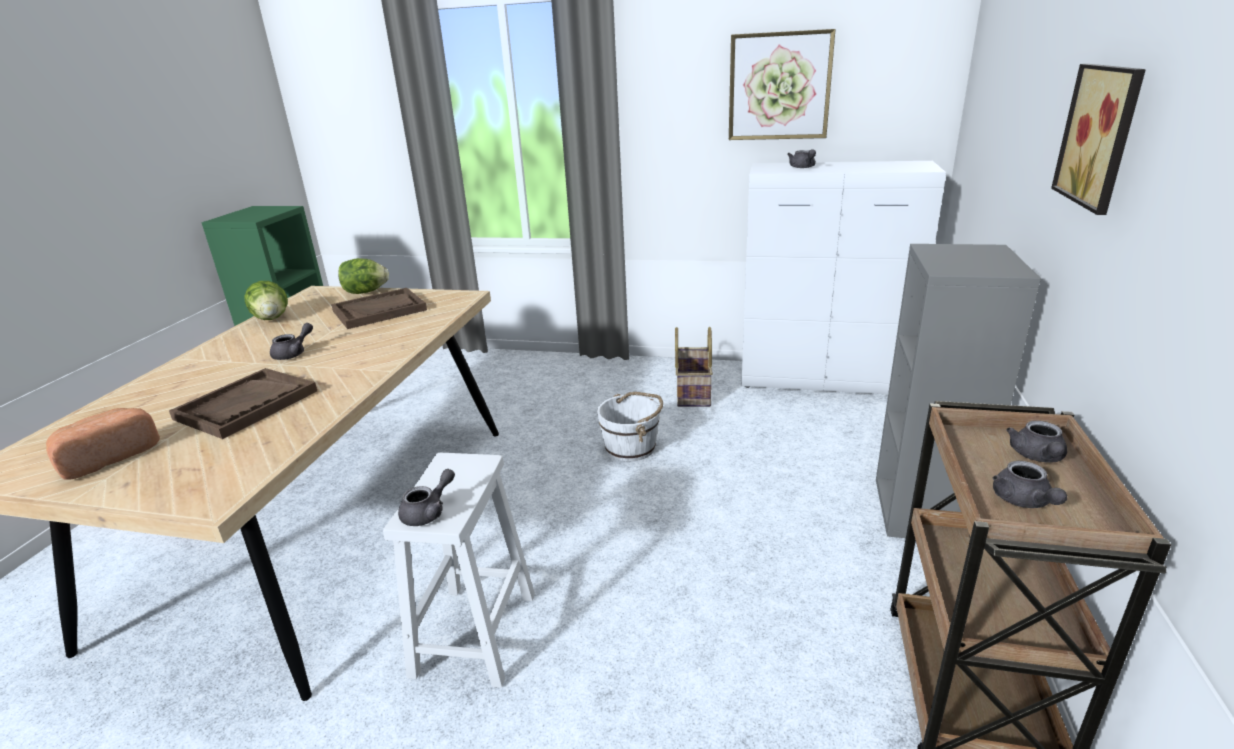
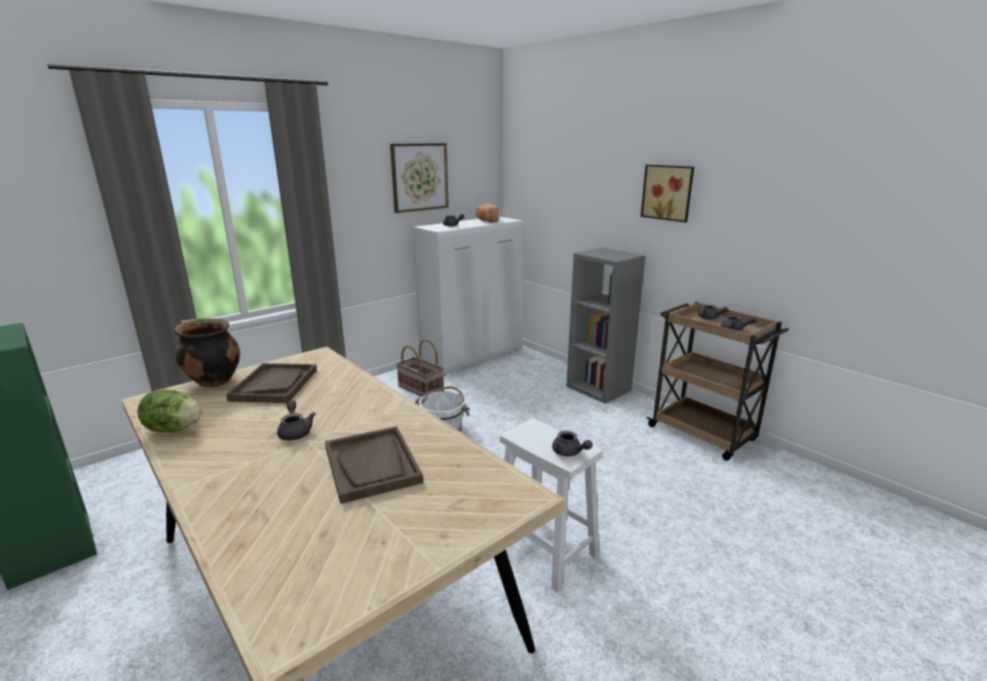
camera: 55 degrees left, 5 degrees down
(108, 457) = (371, 544): bread -> bread (486, 220)
(365, 292) = (212, 381): lettuce -> cooking pot
(429, 512) = (569, 453): grey teapot -> grey teapot turned 150 degrees clockwise

